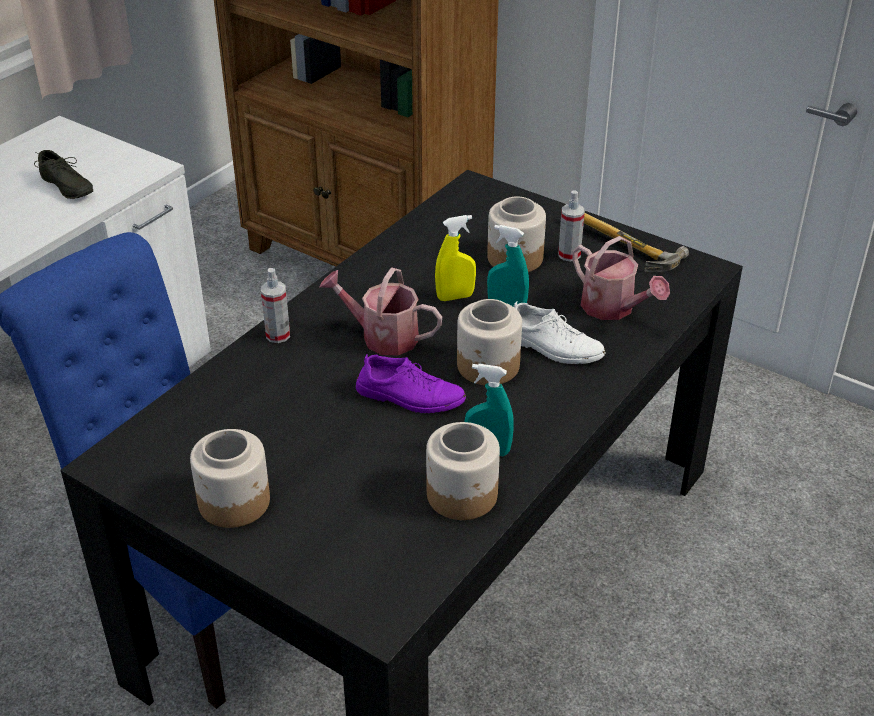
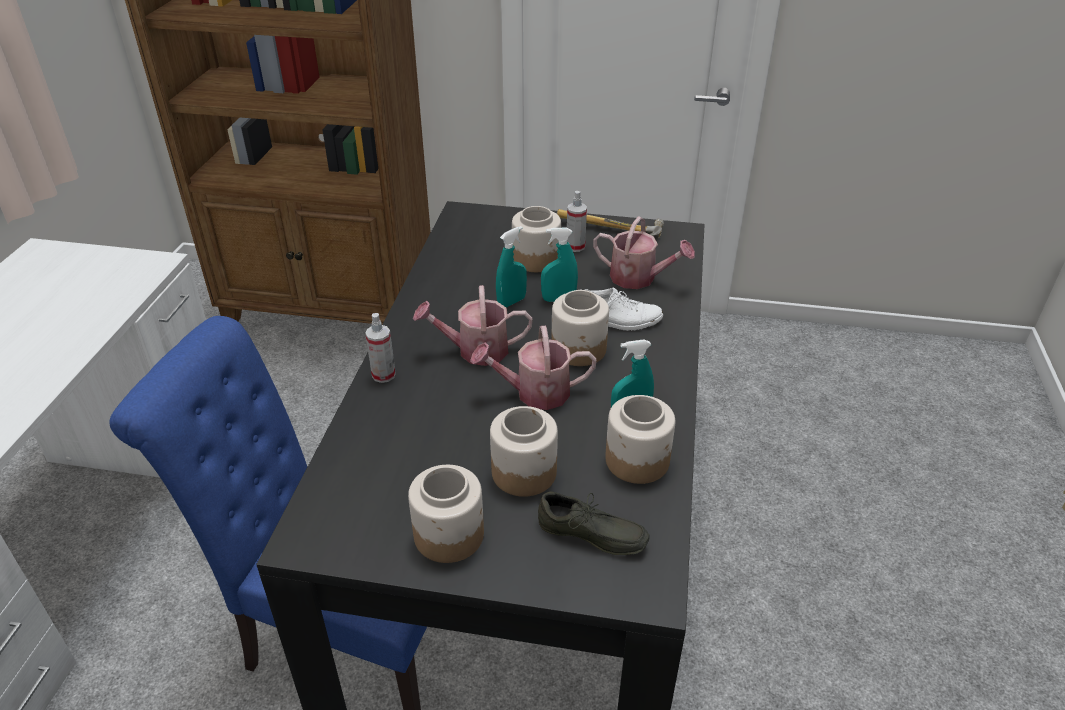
camera: 25 degrees left, 0 degrees up
(65, 187) = (79, 300): grey shoe -> grey shoe (591, 537)
(343, 469) = (524, 472): none -> jar
(410, 396) = (534, 393): purple shoe -> watering can
(455, 297) = (511, 302): yellow spray bottle -> turquoise spray bottle

